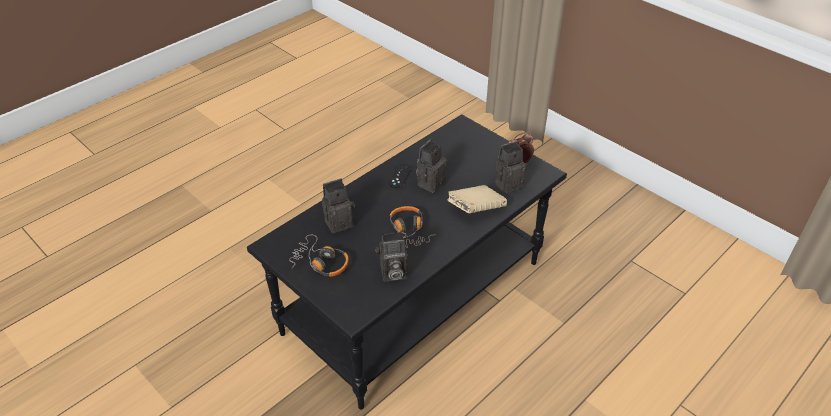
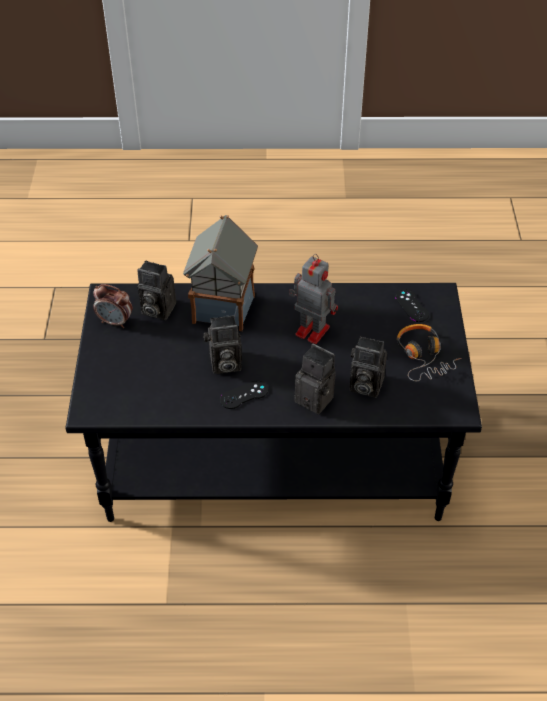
camera: 135 degrees left, 5 degrees up
(364, 293) = (411, 305): none -> black game controller
(392, 273) = (369, 305): camera -> camera (317, 398)
(408, 232) = (311, 330): headphones -> toy robot
(476, 209) = (223, 307): beige book -> toy house

